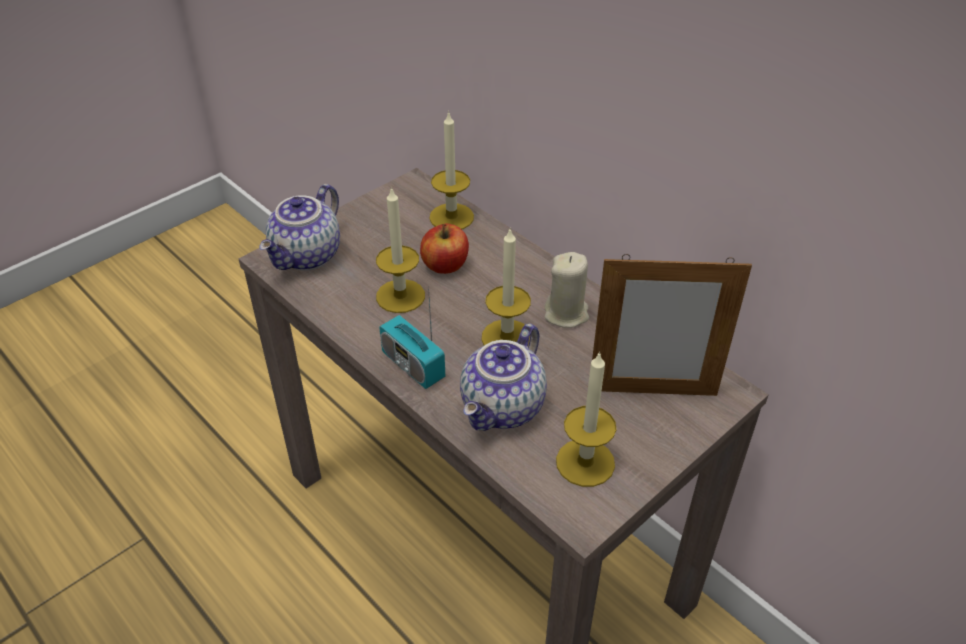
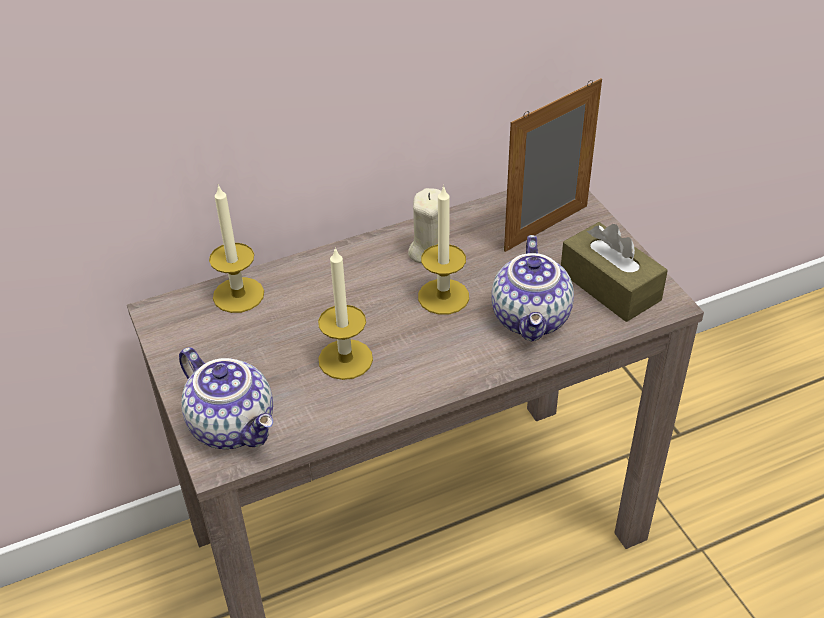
camera: 70 degrees left, 0 degrees up
(413, 365) = (452, 369): radio -> none
(445, 265) = (315, 316): apple -> none
(504, 408) = (532, 319): teapot -> teapot turned 45 degrees clockwise
(585, 462) = (610, 286): candle -> brown tissue box
(652, 392) = (546, 228): picture frame -> picture frame turned 150 degrees counterclockwise

